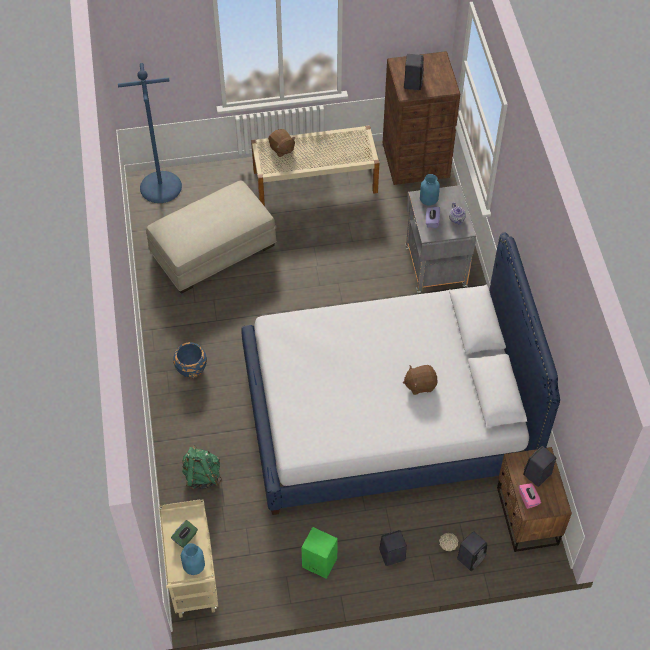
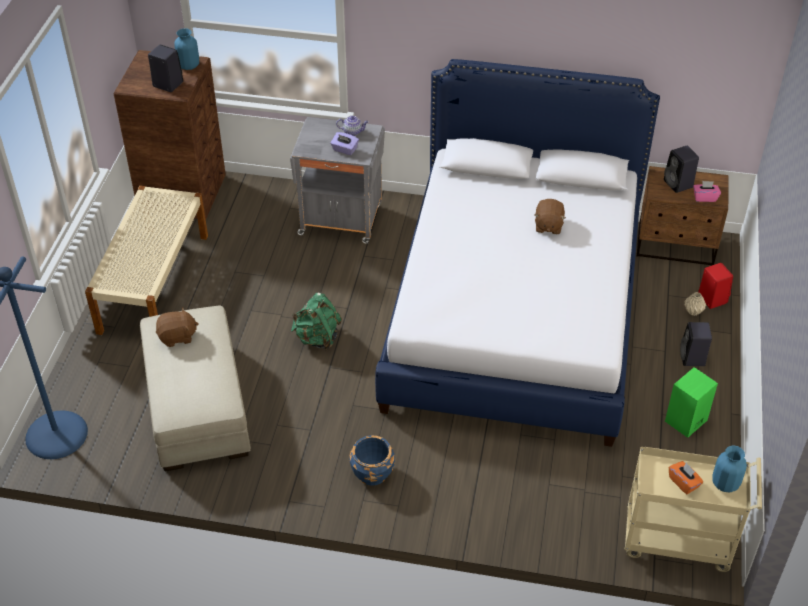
camera: 70 degrees left, 10 degrees down
(185, 538) = (683, 483): green tissue box -> orange tissue box
(202, 476) = (535, 501): green backpack -> green backpack (317, 338)
(281, 149) = (120, 267): brown plush toy -> brown plush toy (177, 337)
(428, 200) = (313, 144): blue vase -> blue vase (188, 65)
(471, 557) = (711, 298): black speaker -> red speaker

